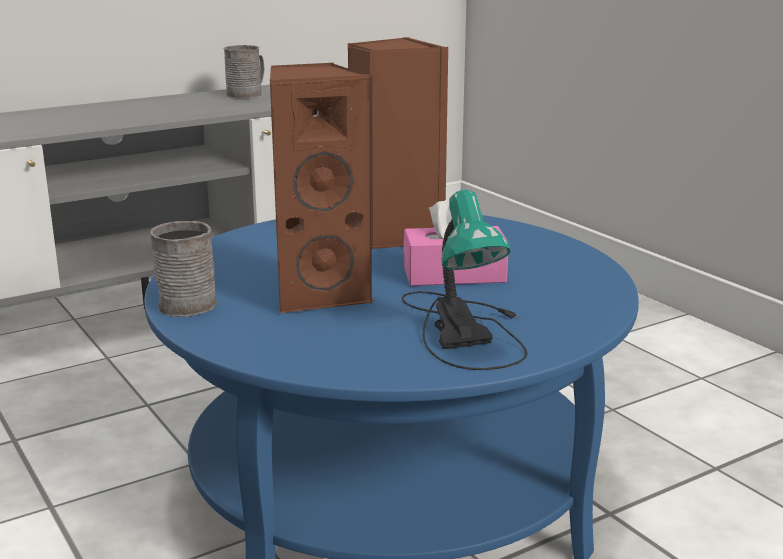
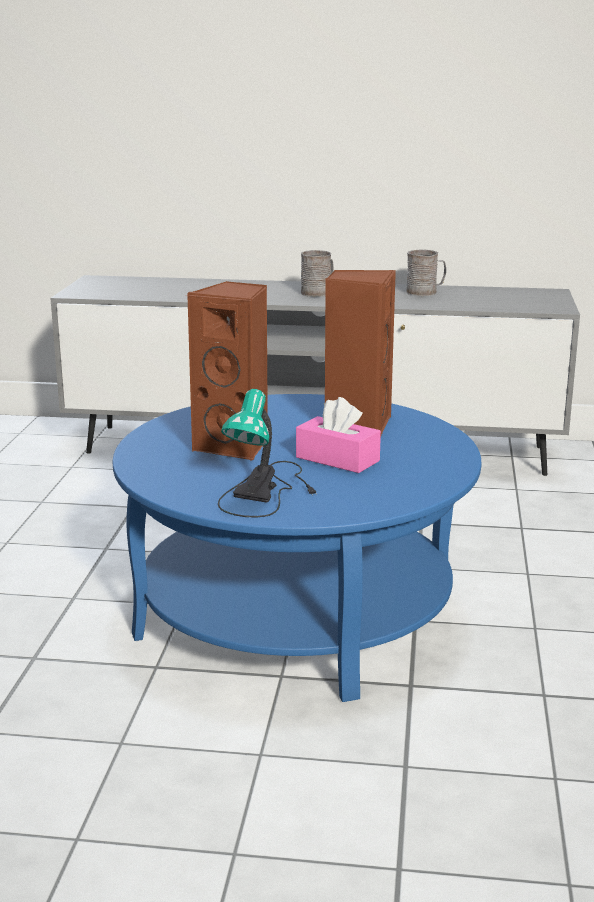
camera: 40 degrees right, 0 degrees up
(189, 301) = (161, 430): grey mug -> grey mug (319, 292)

